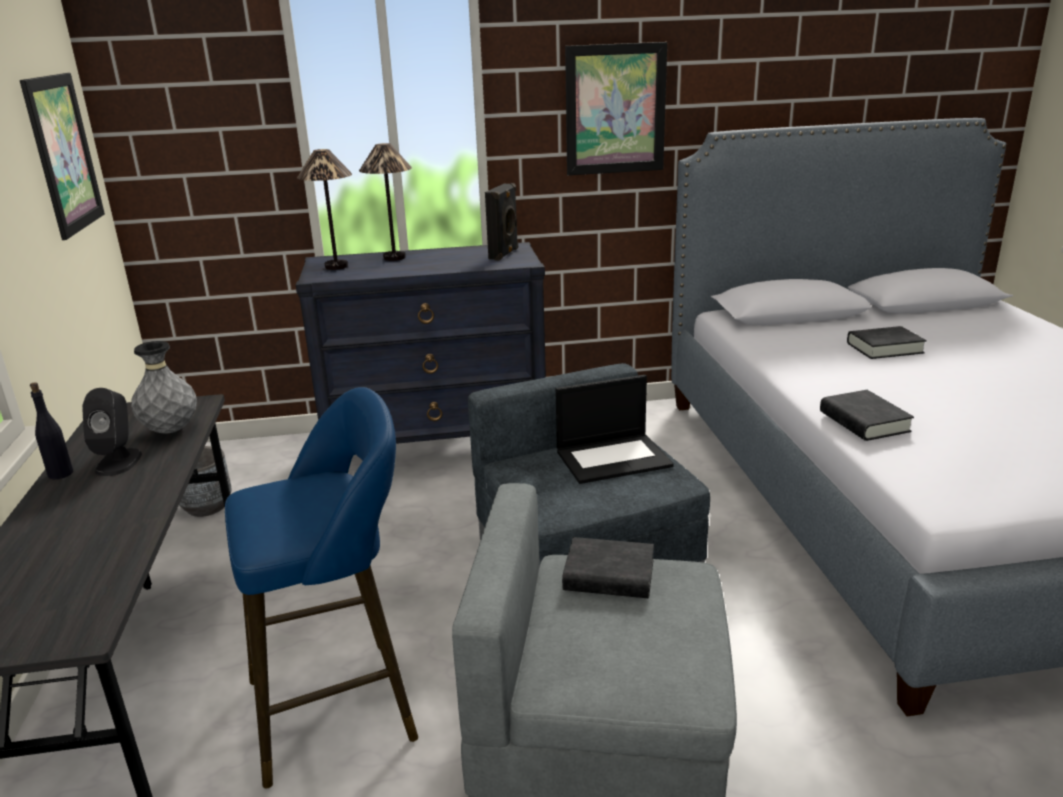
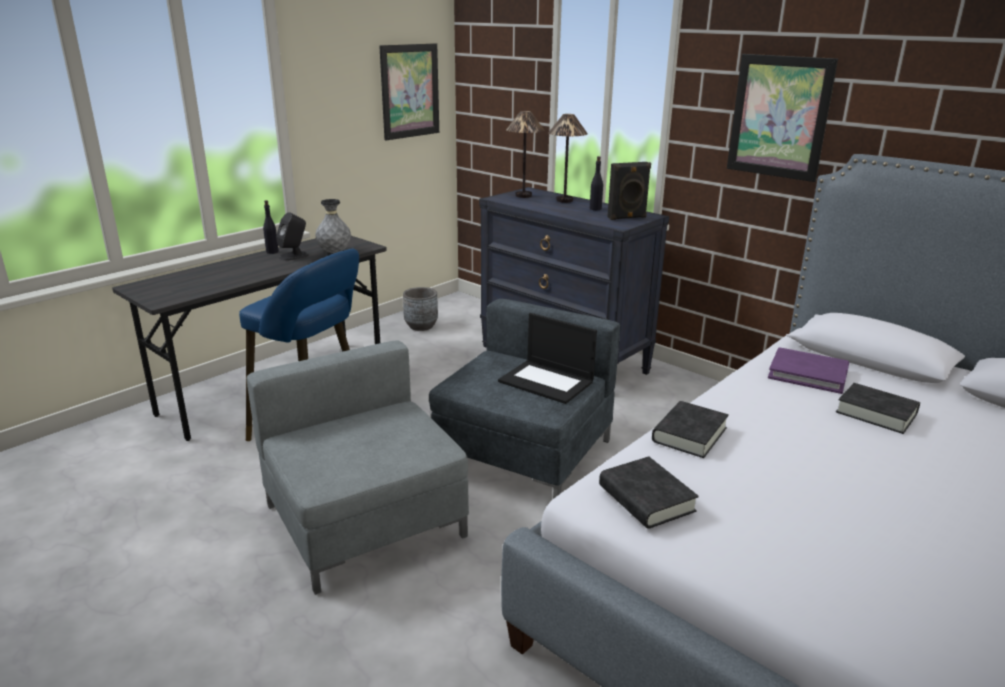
camera: 50 degrees right, 0 degrees up
(450, 256) = (595, 209): none -> black bottle
(609, 576) = (406, 423): black book -> black book (646, 499)
(795, 342) = (808, 374): none -> purple book

